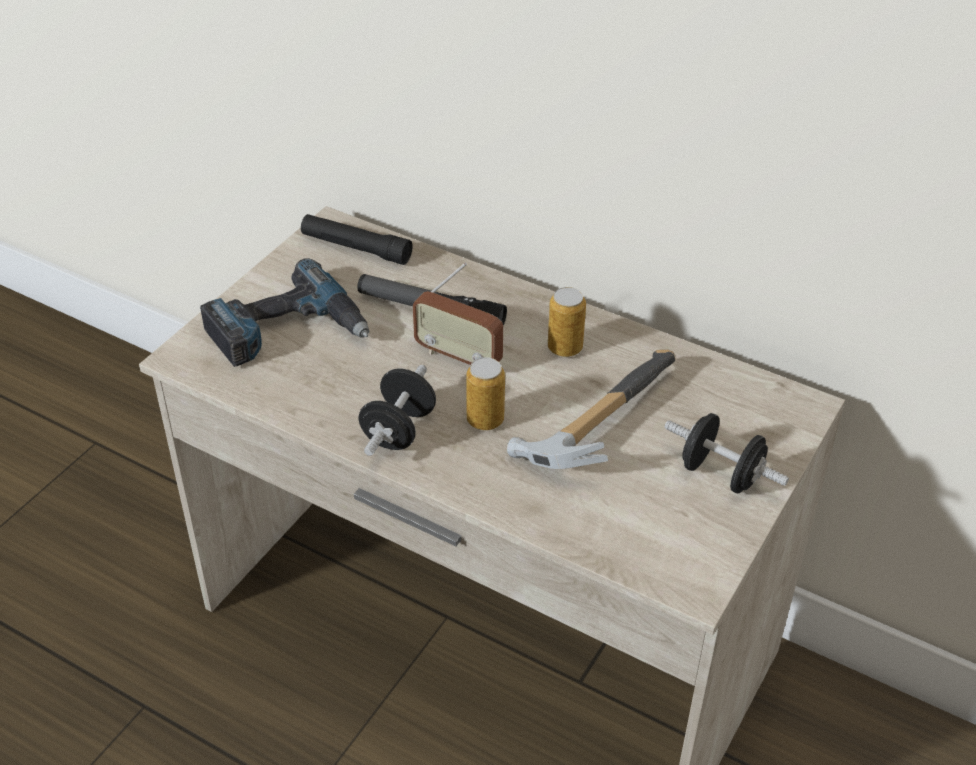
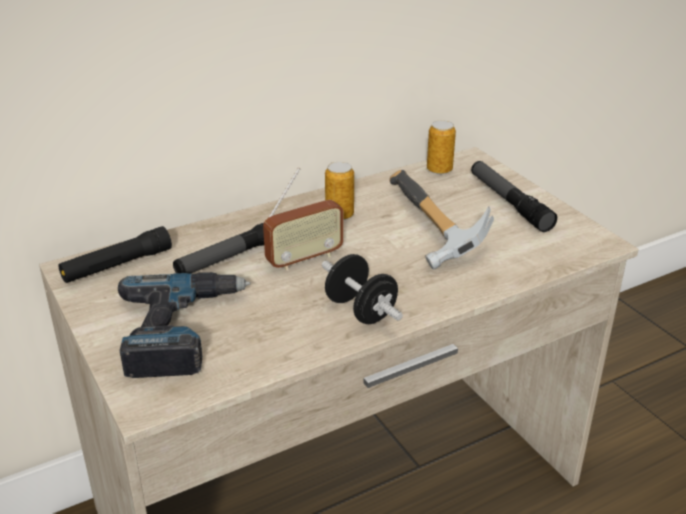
camera: 60 degrees left, 10 degrees down
(485, 420) = (384, 269): can -> can (439, 170)
(720, 474) = (509, 202): black dumbbell -> flashlight

